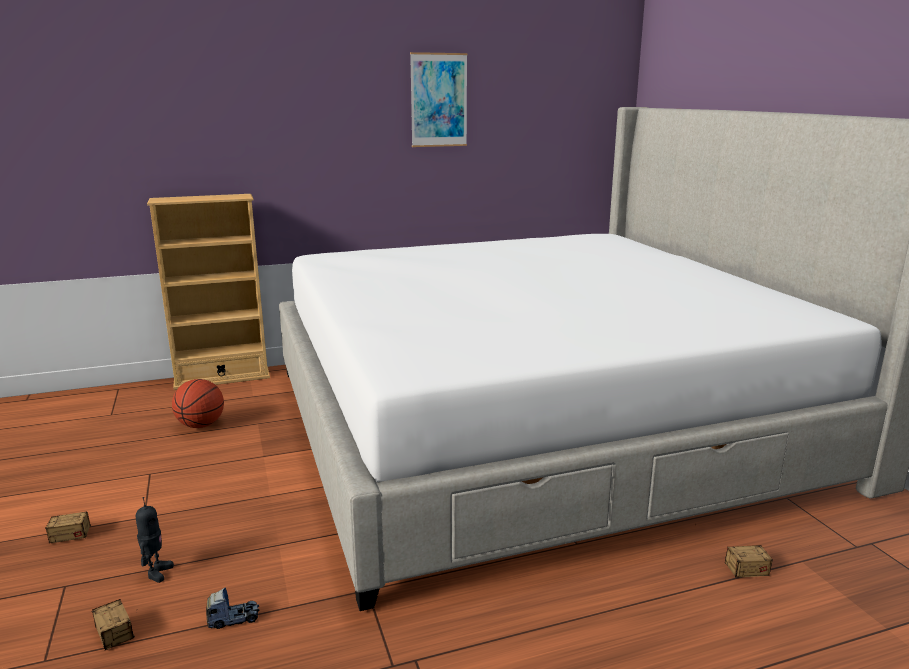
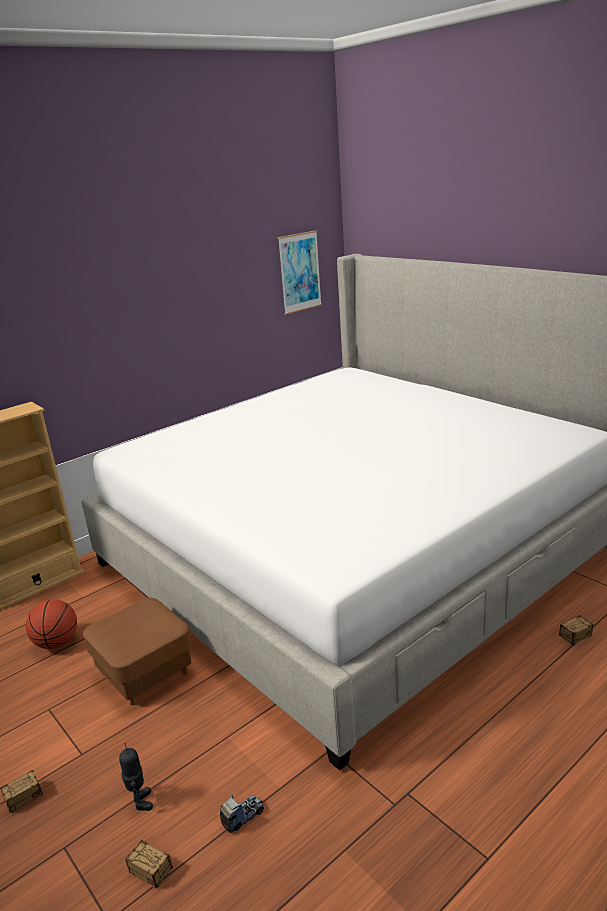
camera: 20 degrees left, 5 degrees up
(252, 469) = (145, 673): none -> brown ottoman
(439, 100) = (188, 276): picture -> picture (300, 272)

